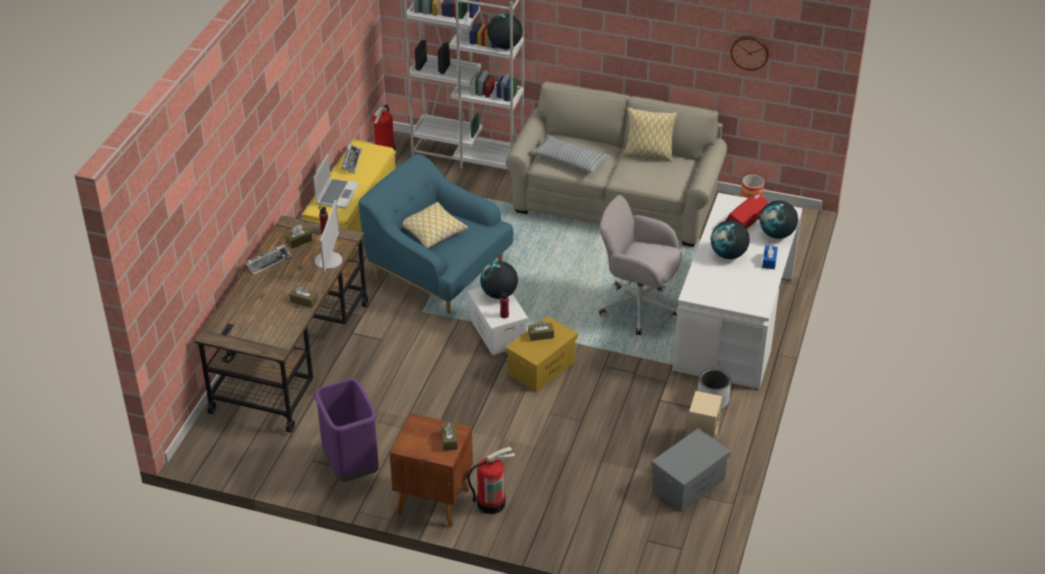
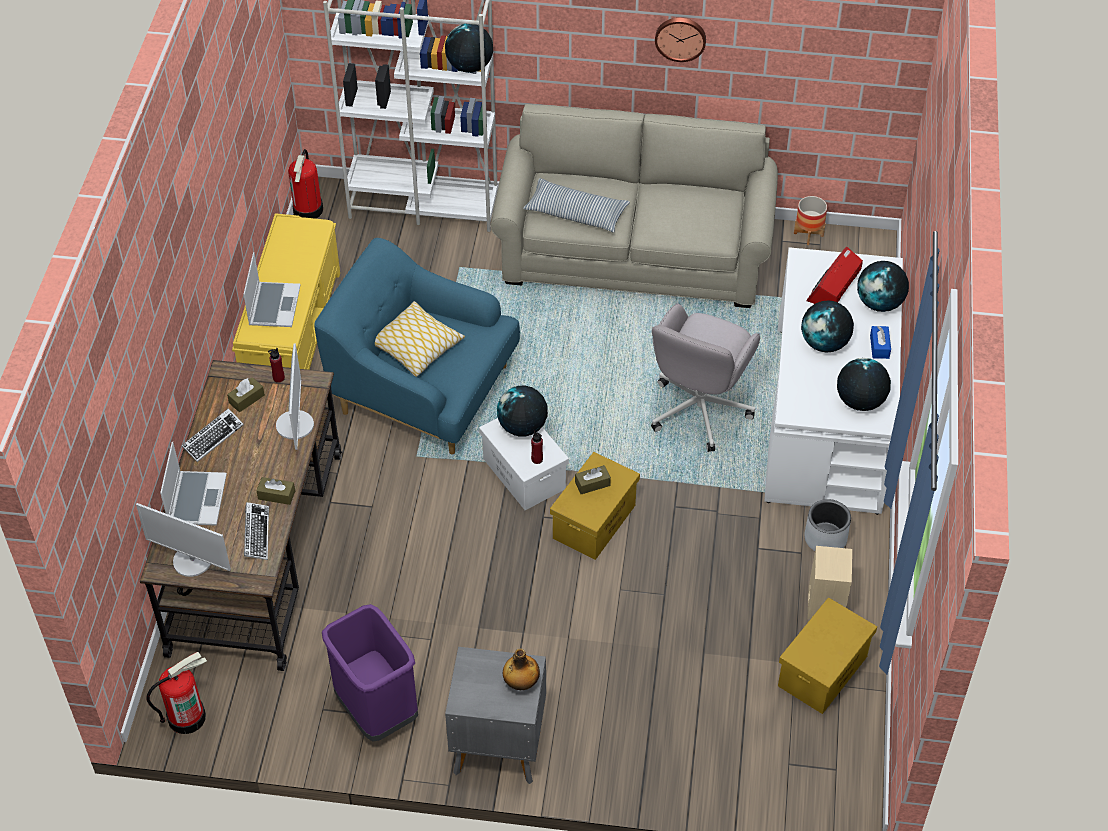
camera: 10 degrees left, 10 degrees up
(234, 333) = (192, 561): none -> monitor
(247, 297) = (196, 499): none -> laptop
(351, 161) = (280, 249): keyboard -> keyboard (256, 534)
(432, 500) = (496, 746): brown nightstand -> grey nightstand
(449, 440) = (521, 683): brown tissue box -> bottle
(491, 502) = (575, 738): fire extinguisher -> fire extinguisher (186, 716)
(637, 308) = (698, 412): grey office chair -> grey office chair turned 75 degrees counterclockwise
(648, 155) = (677, 191): pillow -> none
(688, 484) = (822, 670): grey storage box -> yellow storage box
(745, 293) = (860, 401): none -> globe
(750, 51) = (807, 47): wall clock -> wall clock (680, 38)

